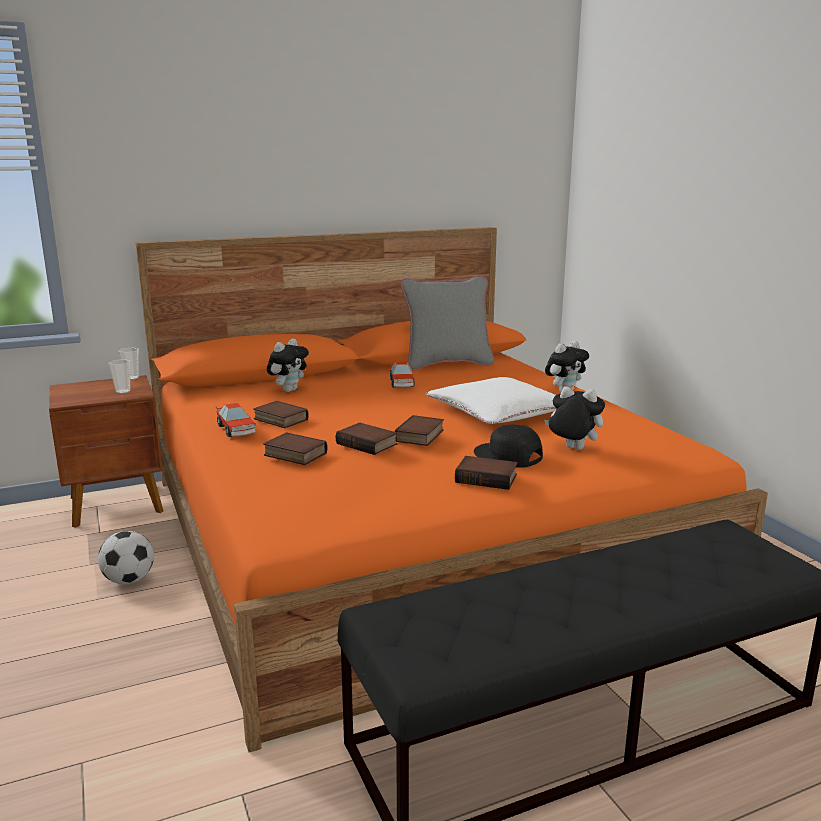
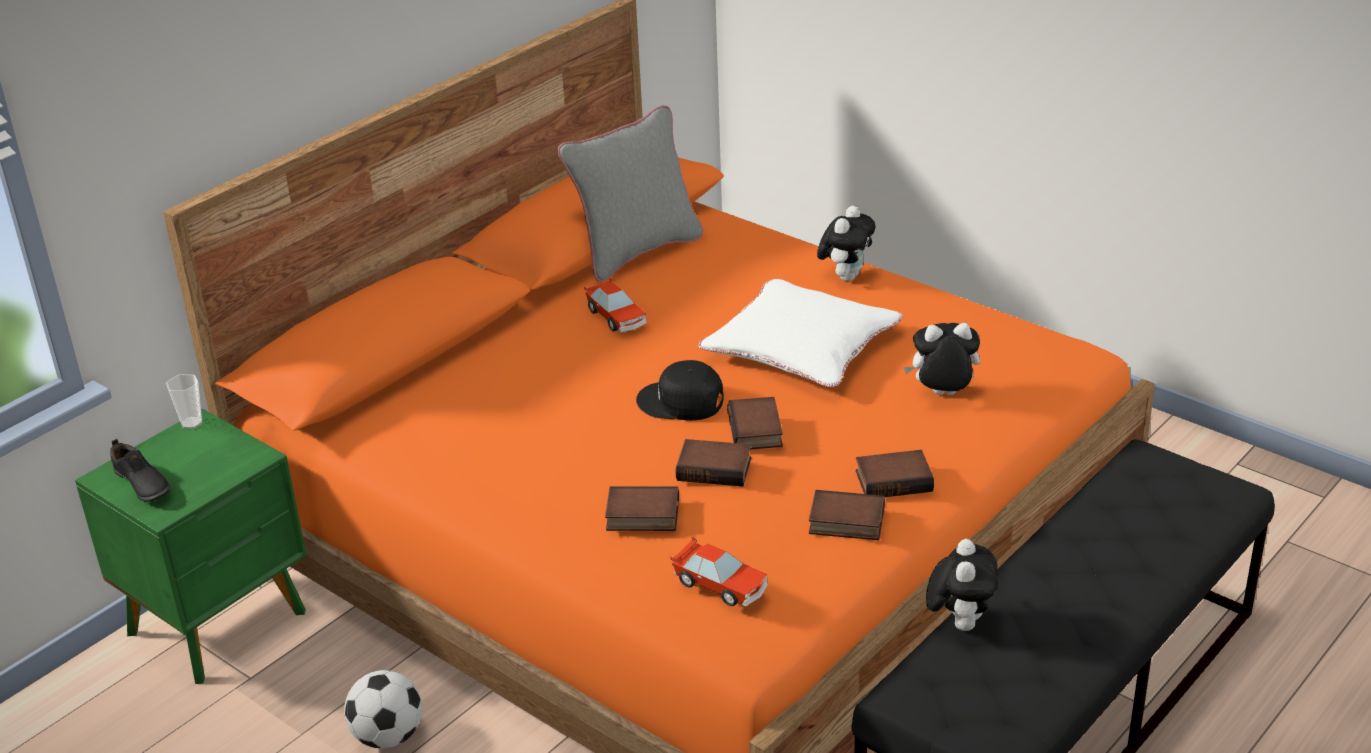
camera: 25 degrees left, 15 degrees up
(73, 392) = (141, 484): none -> black shoe
(118, 505) = (221, 623): brown nightstand -> green nightstand
(123, 391) = (222, 459): cup -> none
(236, 430) = (503, 490): toy car -> toy car (720, 585)
(279, 419) = (538, 452): book -> book (845, 523)
(289, 390) = (475, 381): plush toy -> plush toy (959, 622)
(507, 456) = (883, 432): black cap -> black cap (681, 402)

